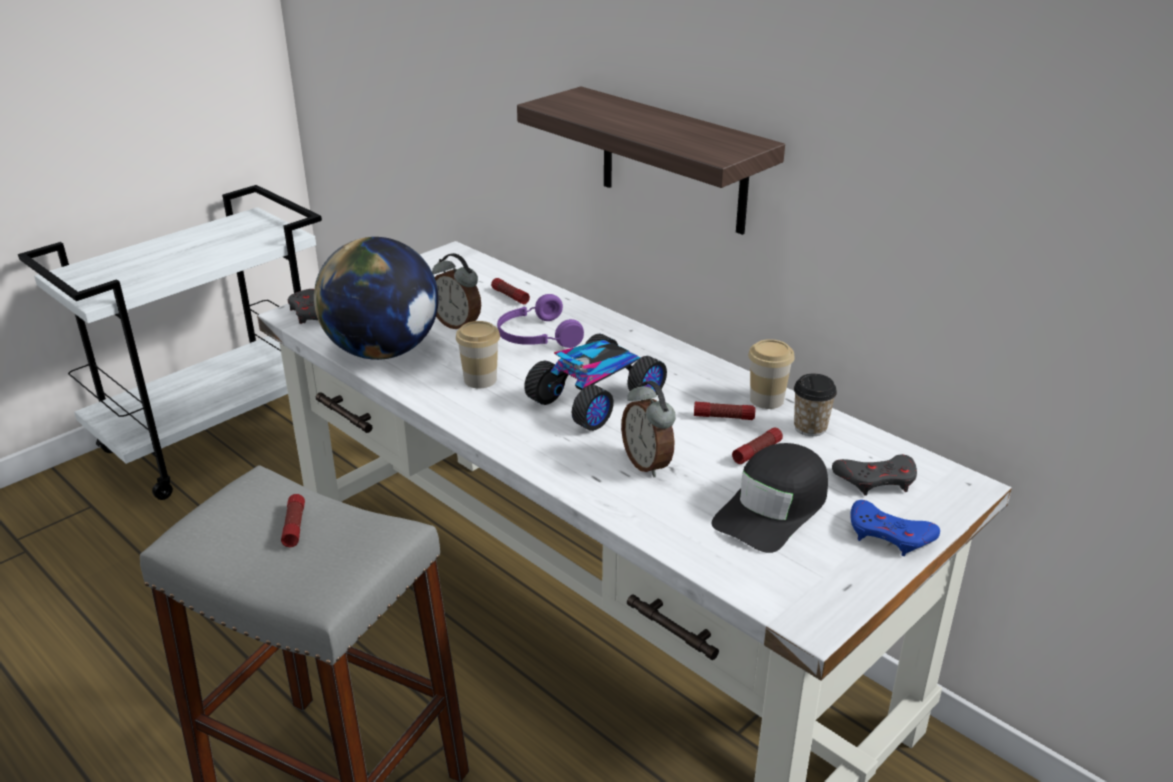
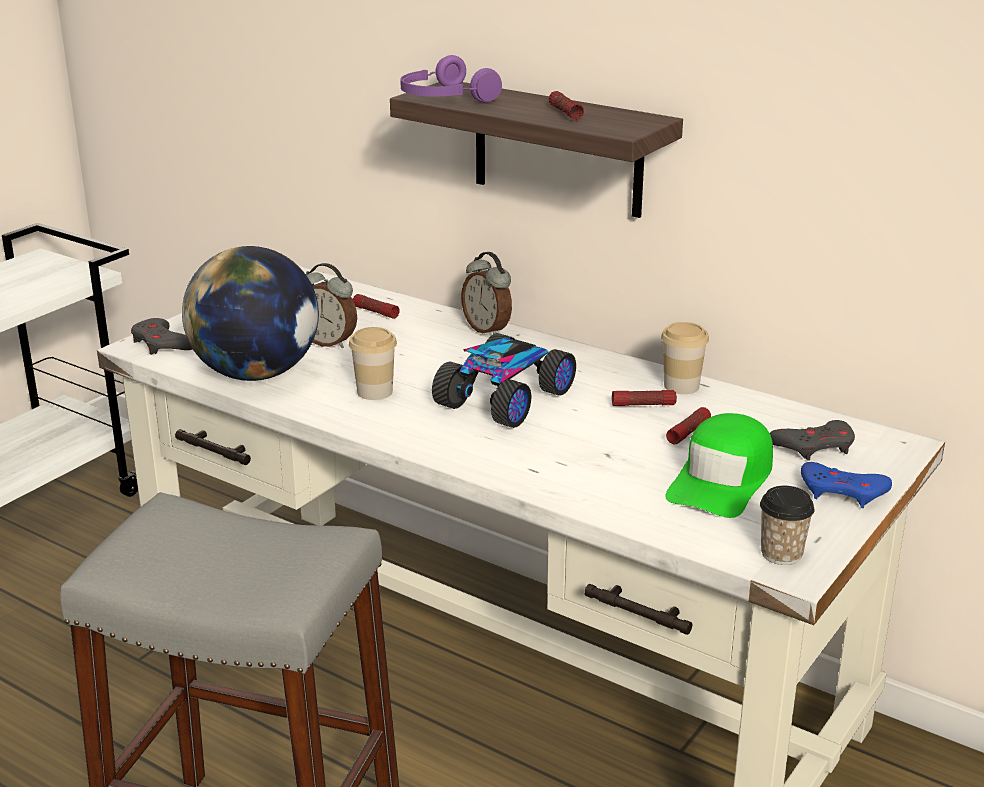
camera: 10 degrees left, 5 degrees down
(294, 526) = (225, 544): flashlight -> flashlight (565, 113)
(536, 337) = (419, 348): purple headphones -> purple headphones (444, 98)
(648, 464) = (582, 452): alarm clock -> alarm clock (488, 330)
(773, 509) = (722, 480): black cap -> green cap
(810, 427) = (733, 407): cup -> cup (781, 554)

